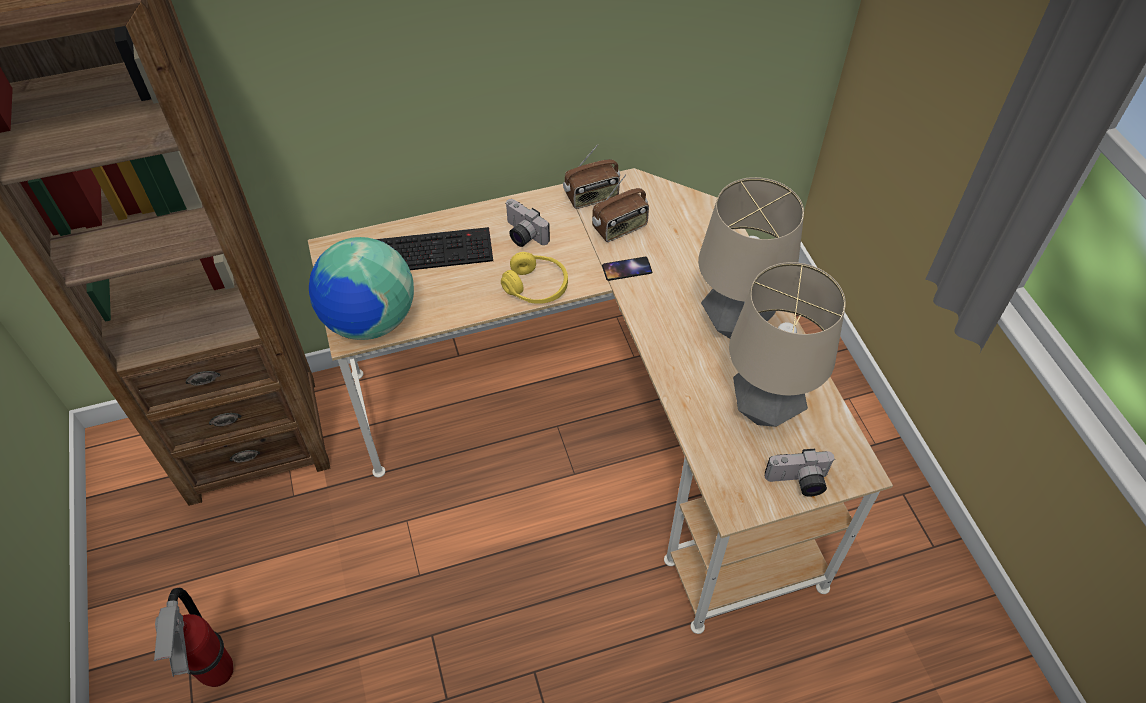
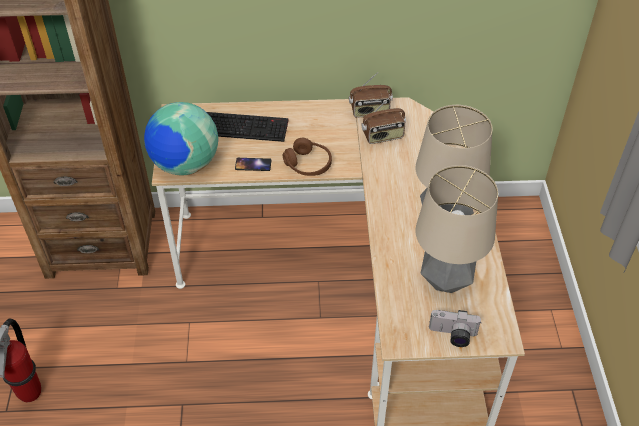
camera: 15 degrees right, 5 degrees down
(522, 235) = (310, 128): camera -> none
(536, 286) = (308, 164): yellow headphones -> brown headphones
(627, 269) = (378, 165): phone -> phone (253, 164)

